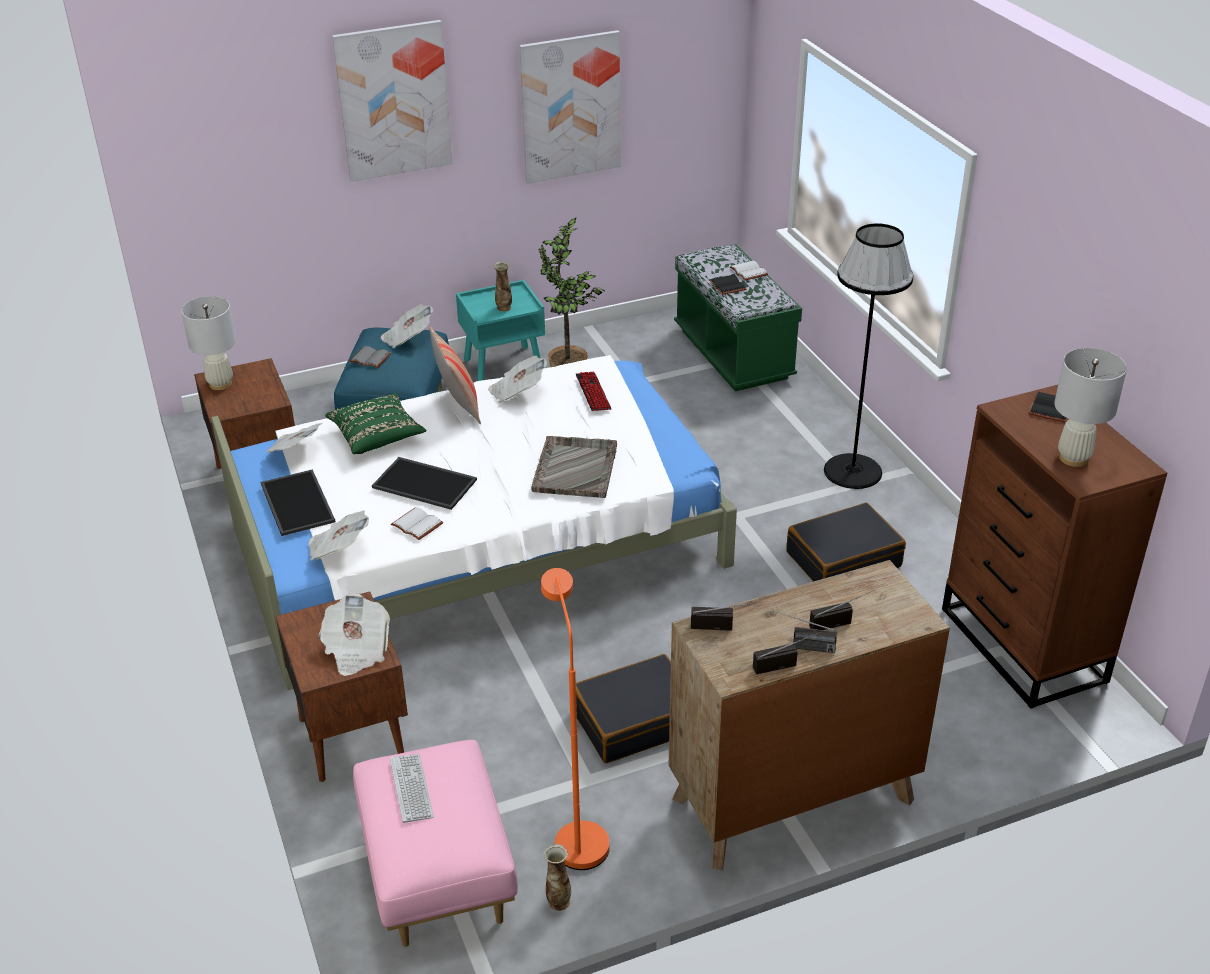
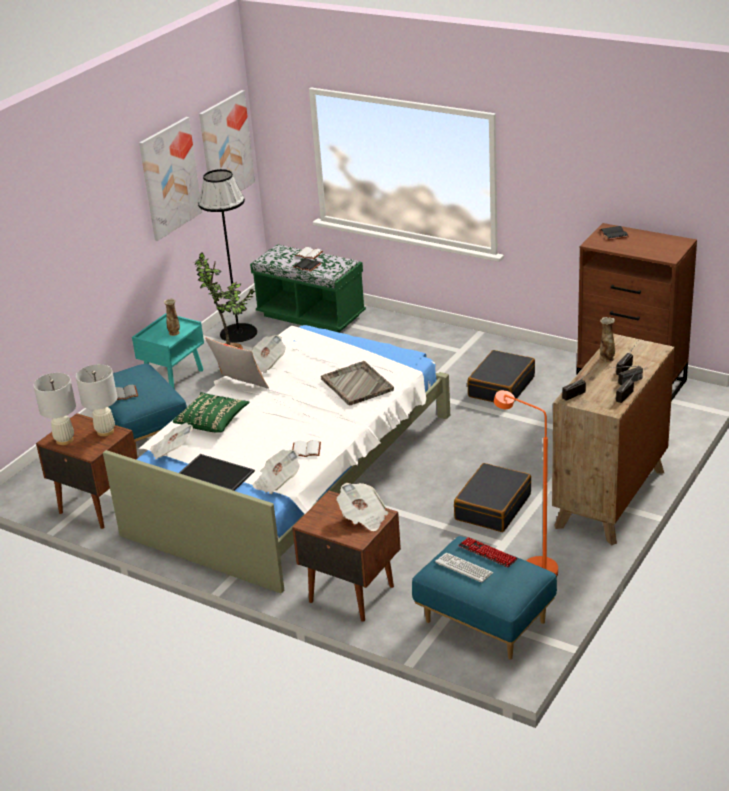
camera: 35 degrees left, 5 degrees down
(393, 100) = (78, 204): picture -> picture (226, 148)
(407, 338) = (133, 374): newspaper -> none
(426, 483) = (281, 429): tray -> none
(436, 874) = (484, 622): pink ottoman -> blue ottoman
(558, 901) = (559, 598): vase -> vase (606, 358)
(593, 392) = (311, 346): keyboard -> keyboard (487, 553)
(852, 471) = (453, 345): black floor lamp -> black floor lamp (238, 333)
(1073, 458) = (652, 250): white table lamp -> white table lamp (105, 431)

